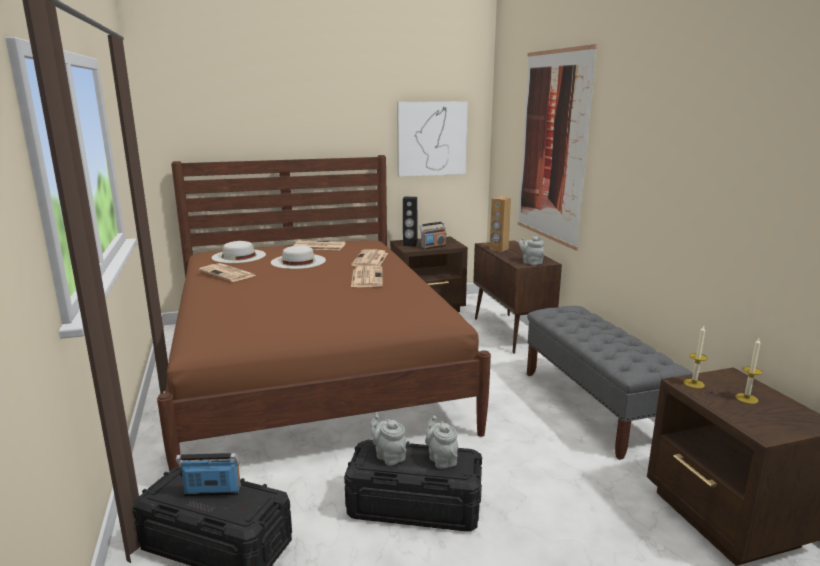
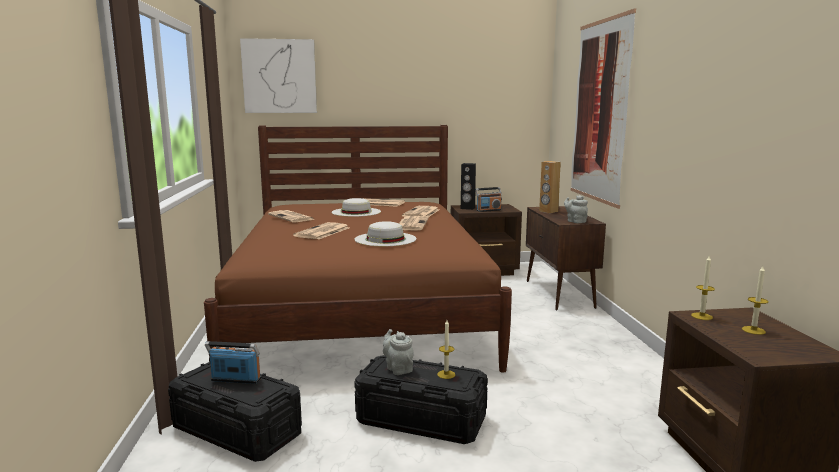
camera: 10 degrees right, 5 degrees down
(239, 256) = (306, 207): white hat -> white hat (385, 239)
(273, 295) = (322, 232): none -> newspaper
(431, 138) = (492, 111): picture -> picture (279, 76)
(441, 459) = (446, 374): grey teapot -> candle
(594, 407) = (625, 358): grey bench -> none

